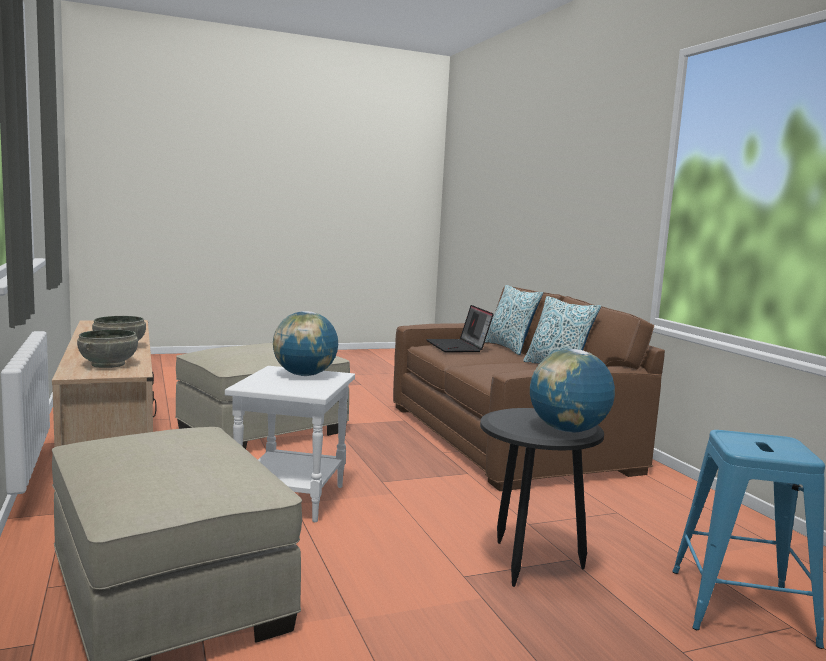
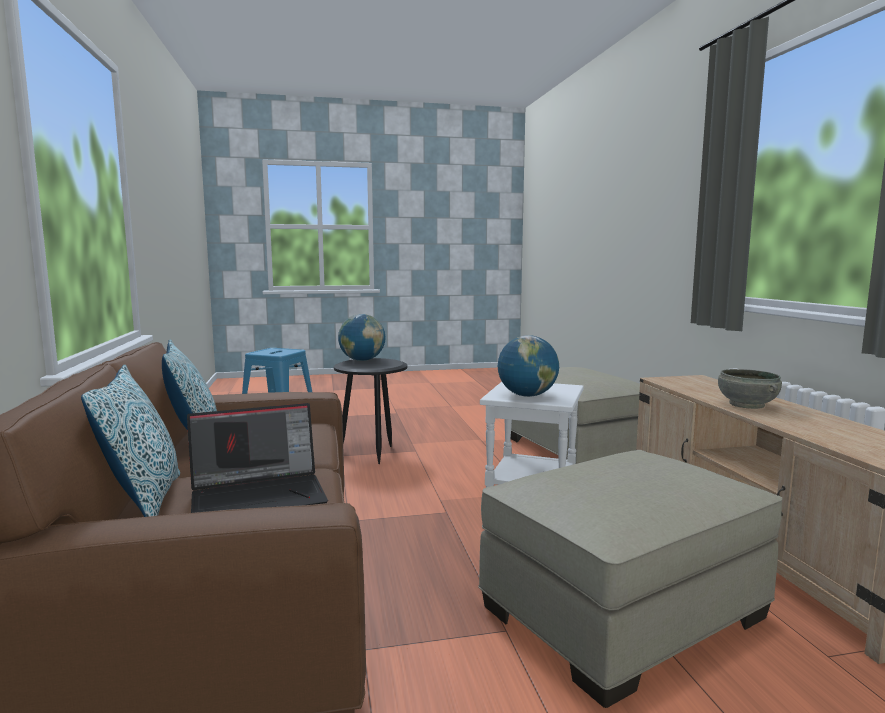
camera: 170 degrees left, 0 degrees up
(109, 364) = (697, 385): grey bowl -> none
(458, 347) = (260, 495): laptop -> laptop turned 75 degrees clockwise

